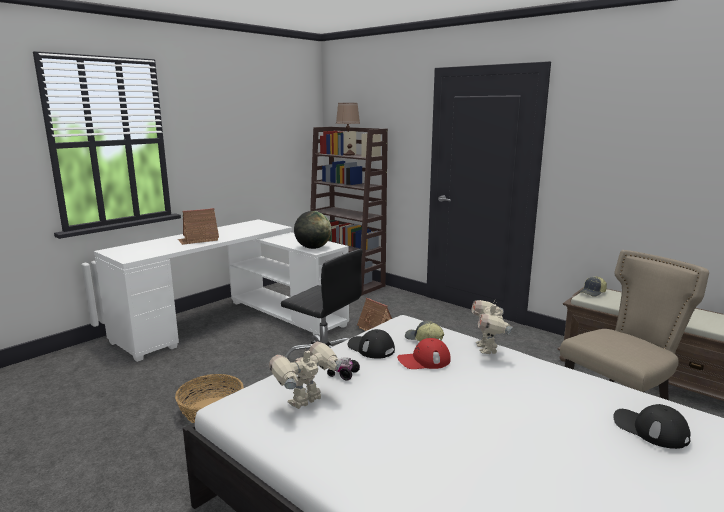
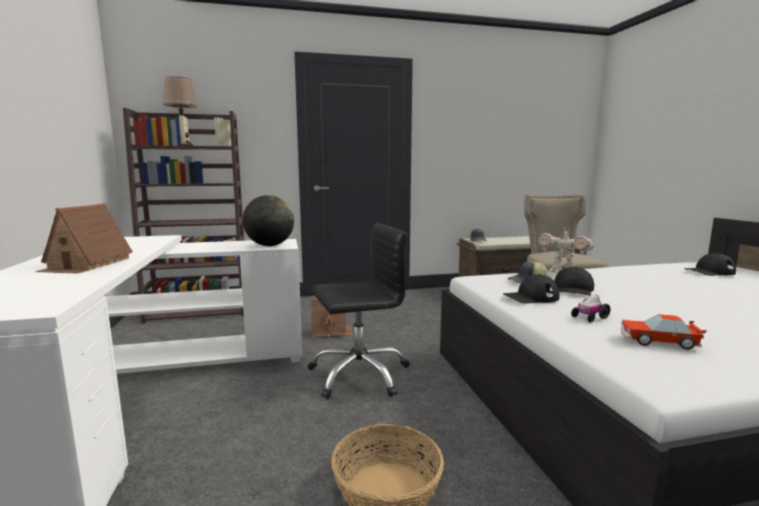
camera: 55 degrees left, 5 degrees down
(306, 402) = (658, 341): toy robot -> toy car
(423, 360) = (573, 289): red cap -> black cap

